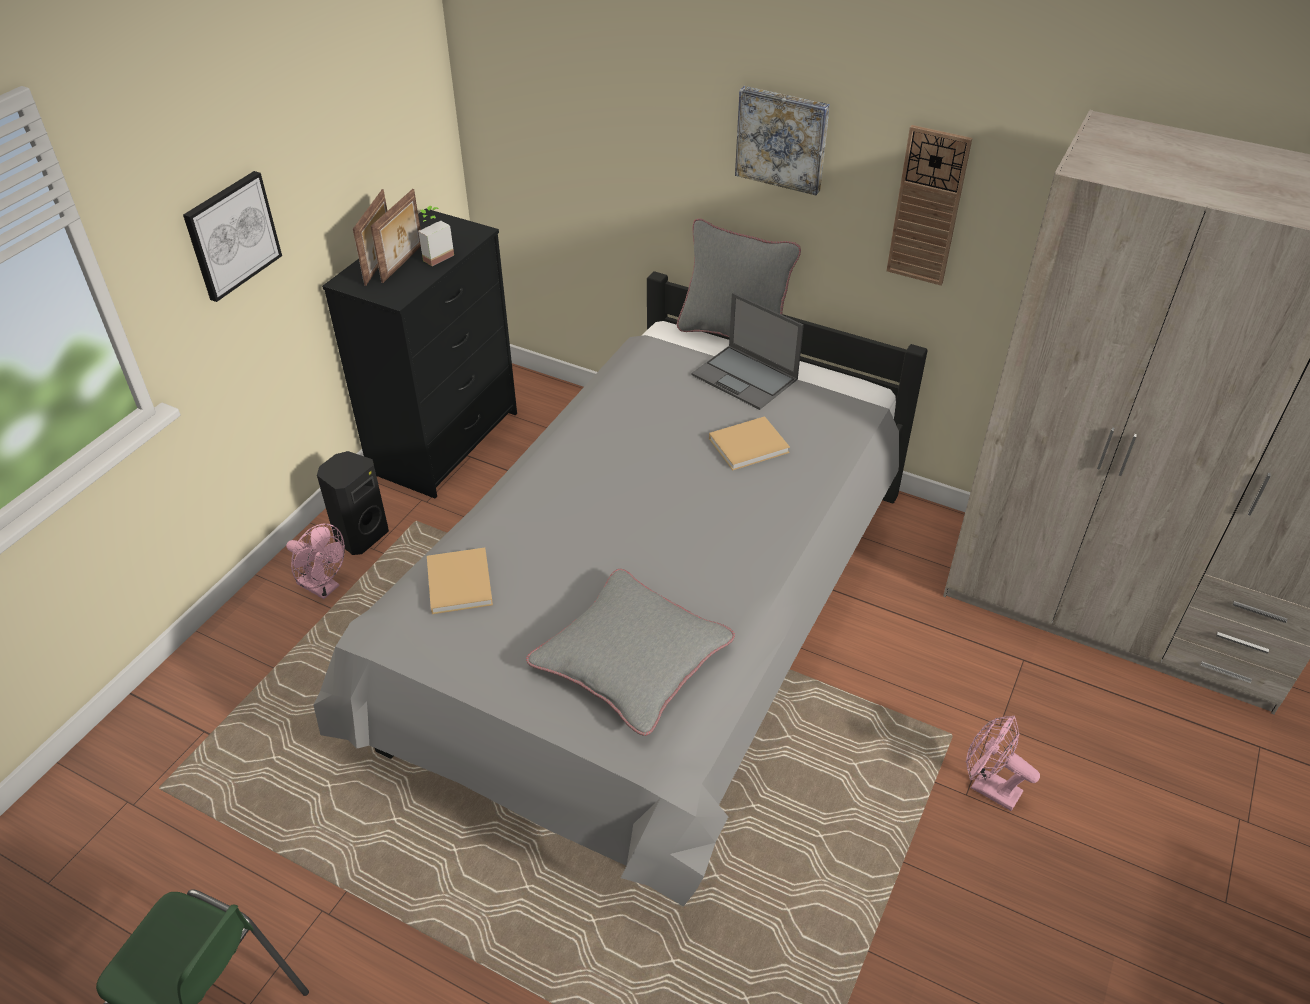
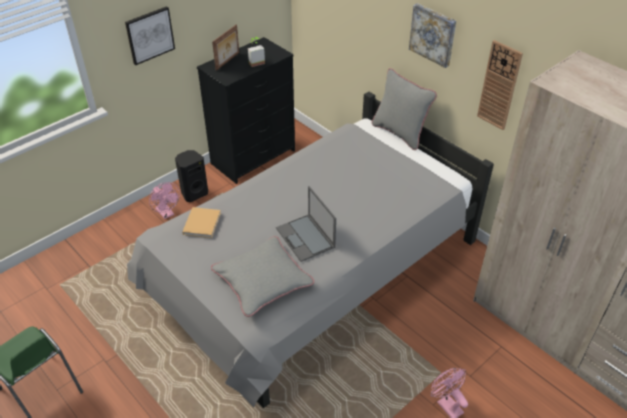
camera: 20 degrees right, 0 degrees up
(404, 263) = (239, 63): picture frame -> none
(746, 377) = (392, 157): laptop -> laptop (306, 238)
(750, 445) = (376, 192): beige book -> none

